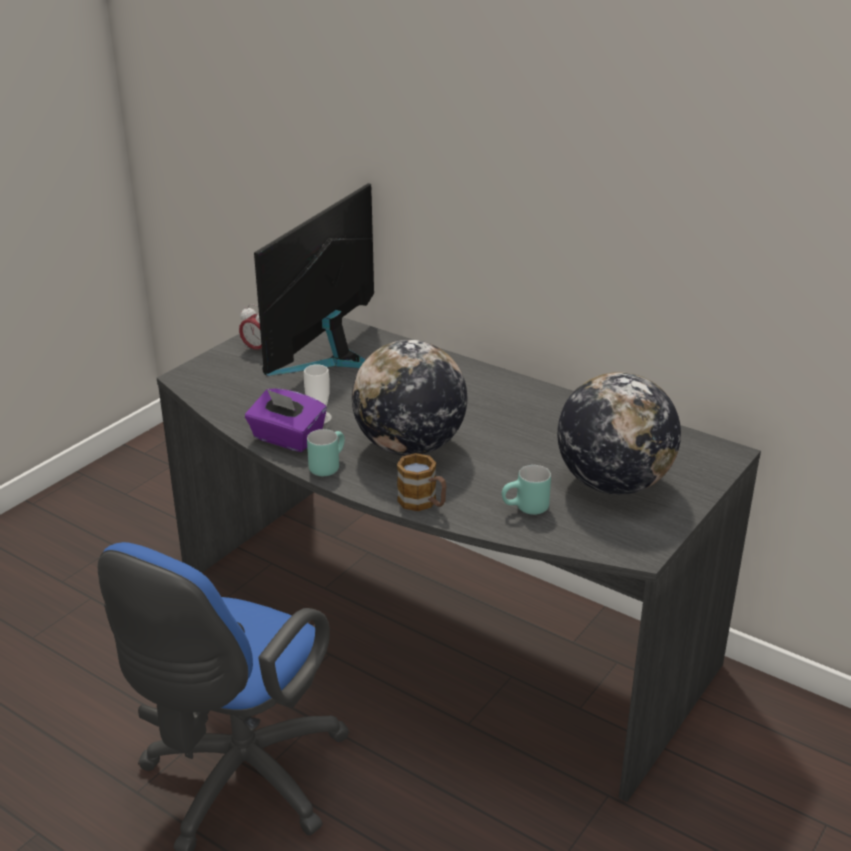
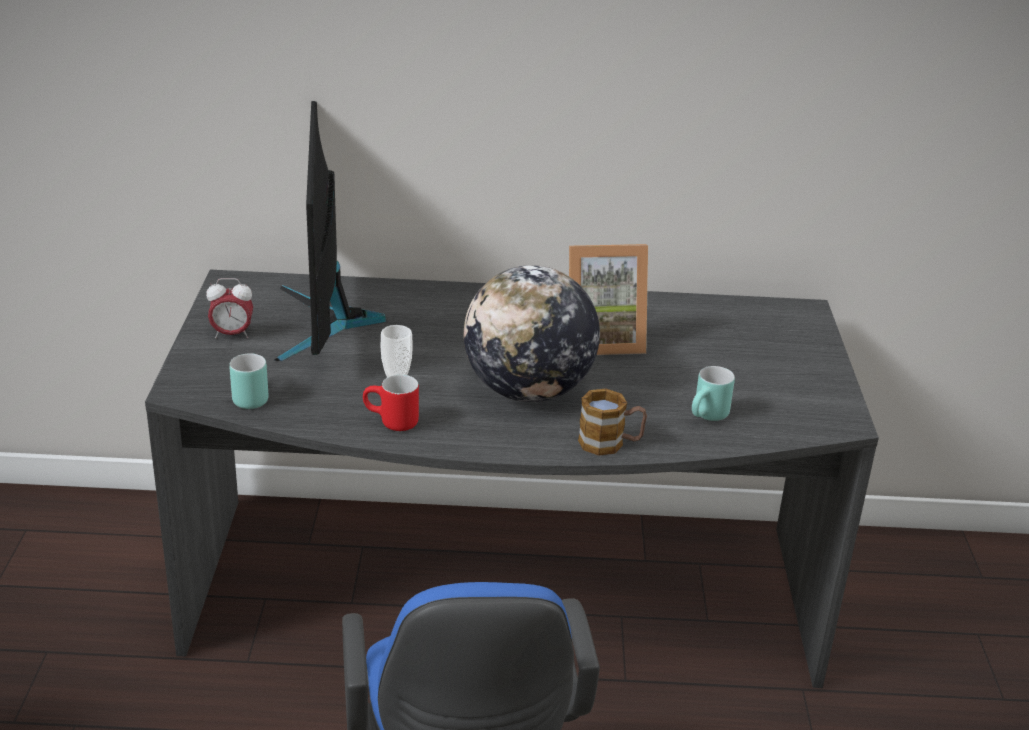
camera: 35 degrees left, 0 degrees up
(287, 438) = (390, 423): purple tissue box -> red mug
(326, 465) = (469, 438): turquoise mug -> turquoise mug (249, 396)
(514, 427) = (601, 340): none -> picture frame
(613, 484) = (751, 368): globe -> none

